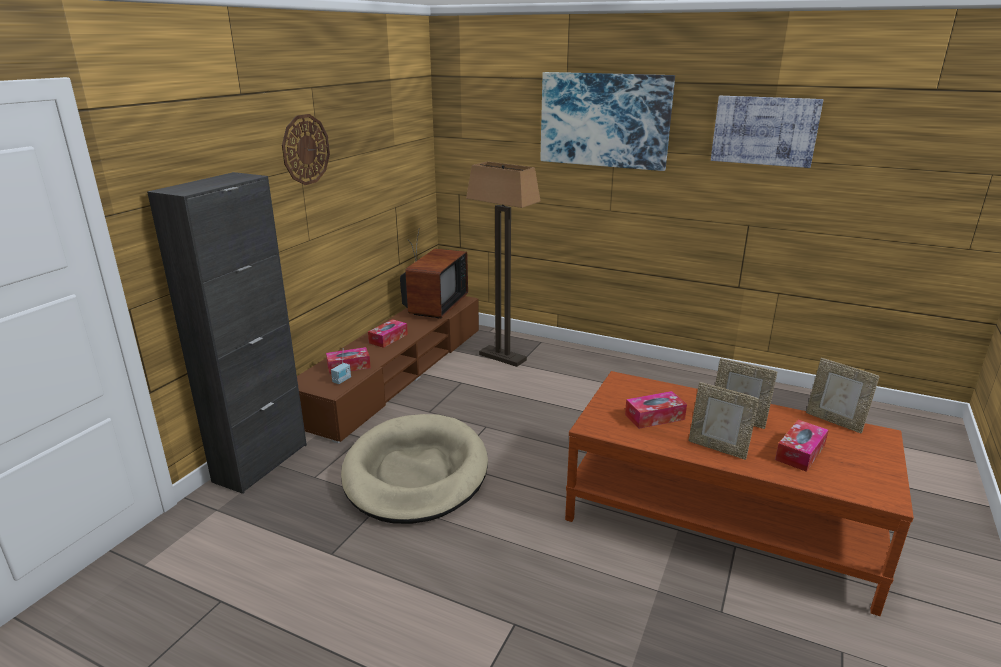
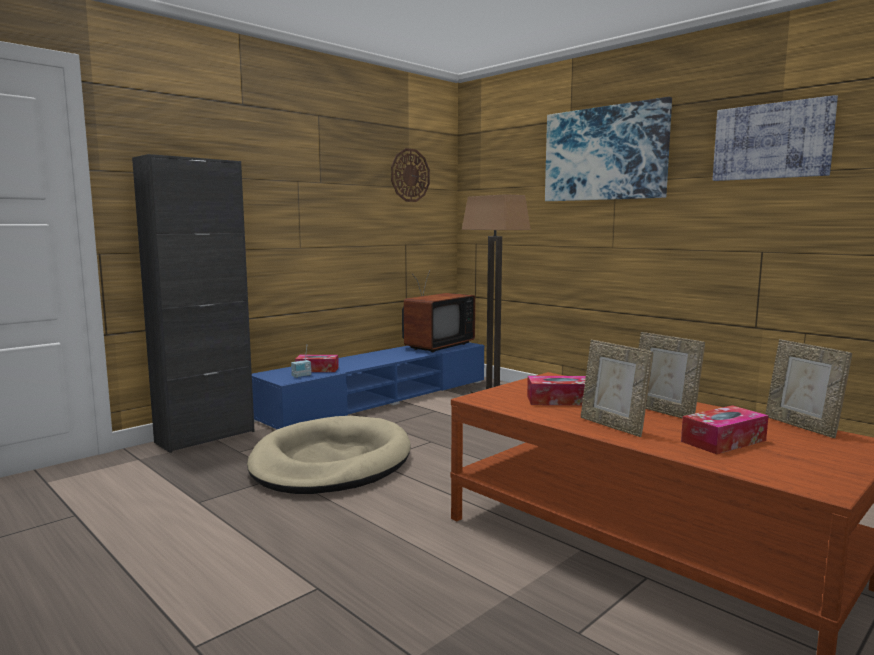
camera: 20 degrees right, 15 degrees down
(305, 149) = (304, 165): wall clock -> wall clock (410, 175)
(388, 338) = (371, 359): tissue box -> none
(397, 373) = (380, 399): brown tv stand -> blue tv stand

